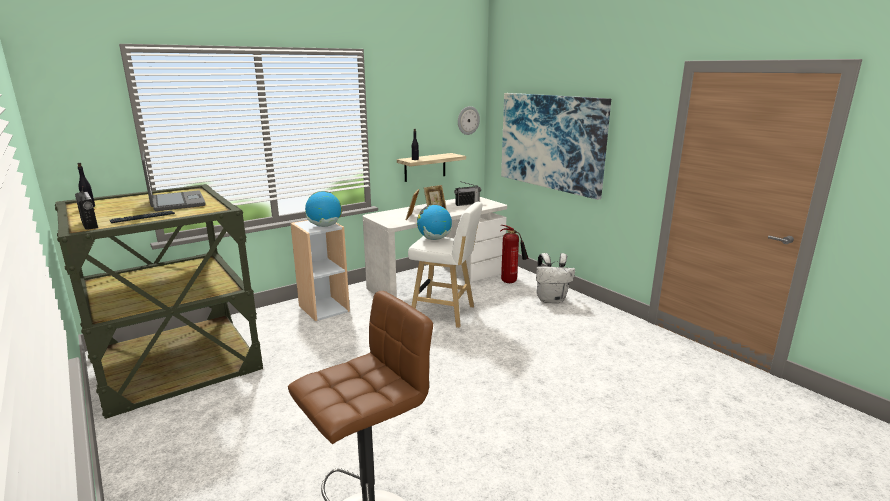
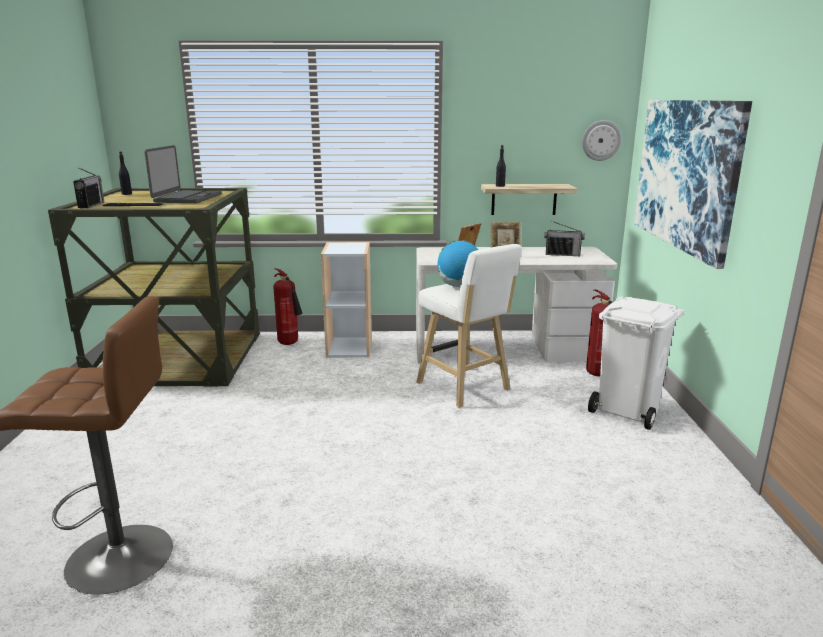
camera: 35 degrees right, 0 degrees up
(269, 319) = (290, 344): none -> fire extinguisher
(324, 226) = (349, 250): globe -> none
(551, 299) = (629, 411): white backpack -> white trash can

